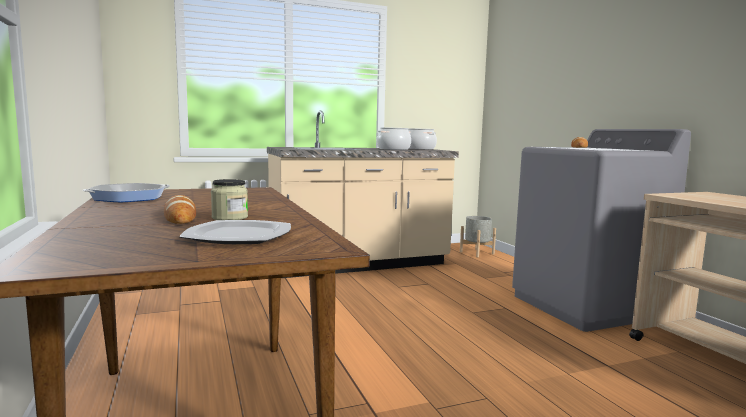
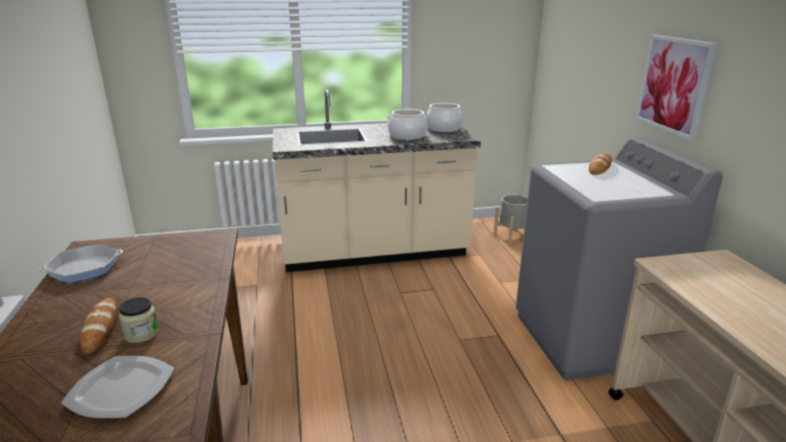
camera: 10 degrees right, 15 degrees up
(627, 82) = (674, 85): none -> picture

